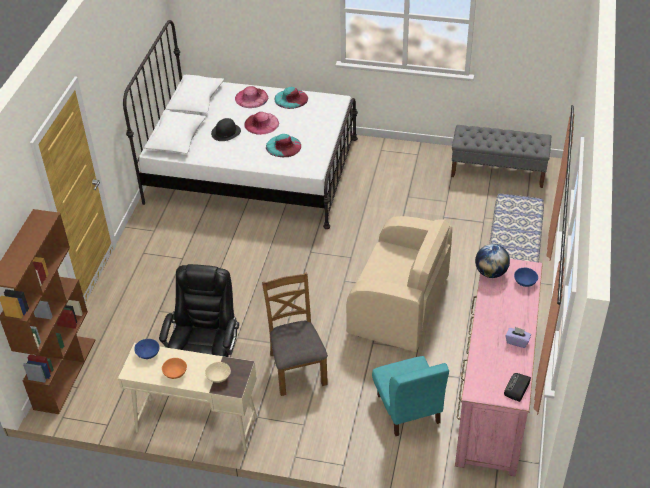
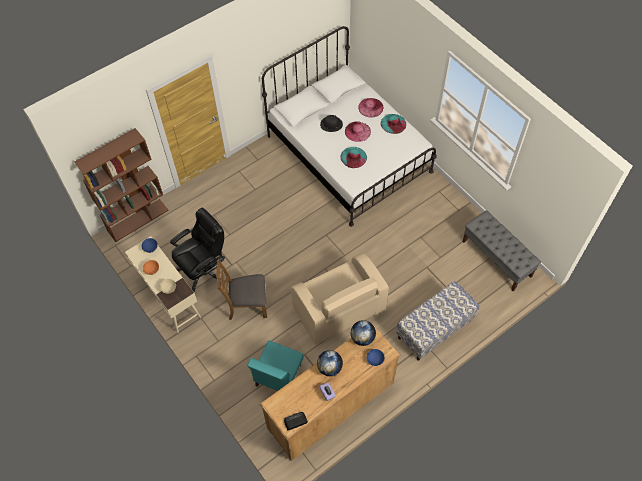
camera: 40 degrees right, 15 degrees up
(297, 368) = (246, 305): brown chair -> brown chair turned 120 degrees counterclockwise
(491, 319) = (329, 368): none -> globe
(494, 395) = (331, 405): pink dresser -> brown dresser

